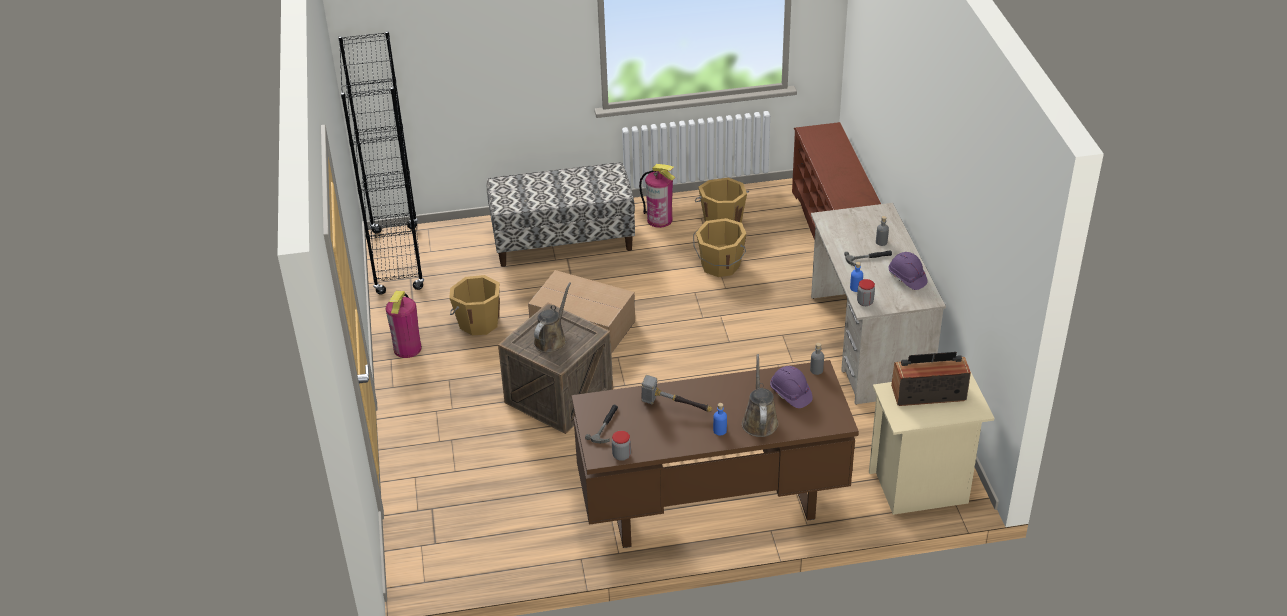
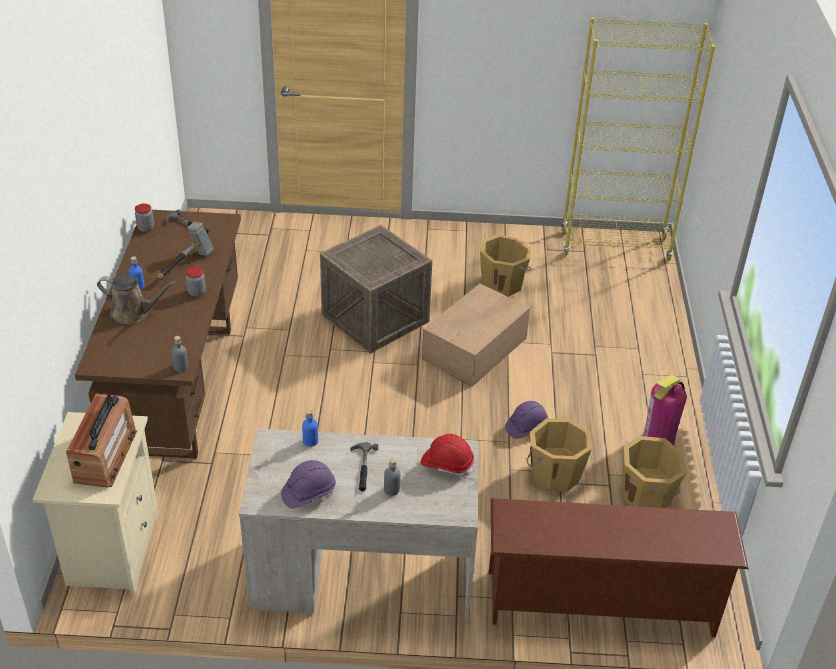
camera: 100 degrees right, 0 degrees up
(397, 260) = (615, 246): black bookcase -> yellow bookcase
(407, 348) = (477, 240): fire extinguisher -> none
(551, 339) = (375, 256): brown watering can -> none
(563, 241) = (628, 356): bench -> none
(790, 394) = (157, 340): purple hard hat -> purple hard hat (526, 427)
(842, 222) = (447, 464): none -> red hard hat
(865, 302) = (281, 442): jar -> jar (196, 292)

